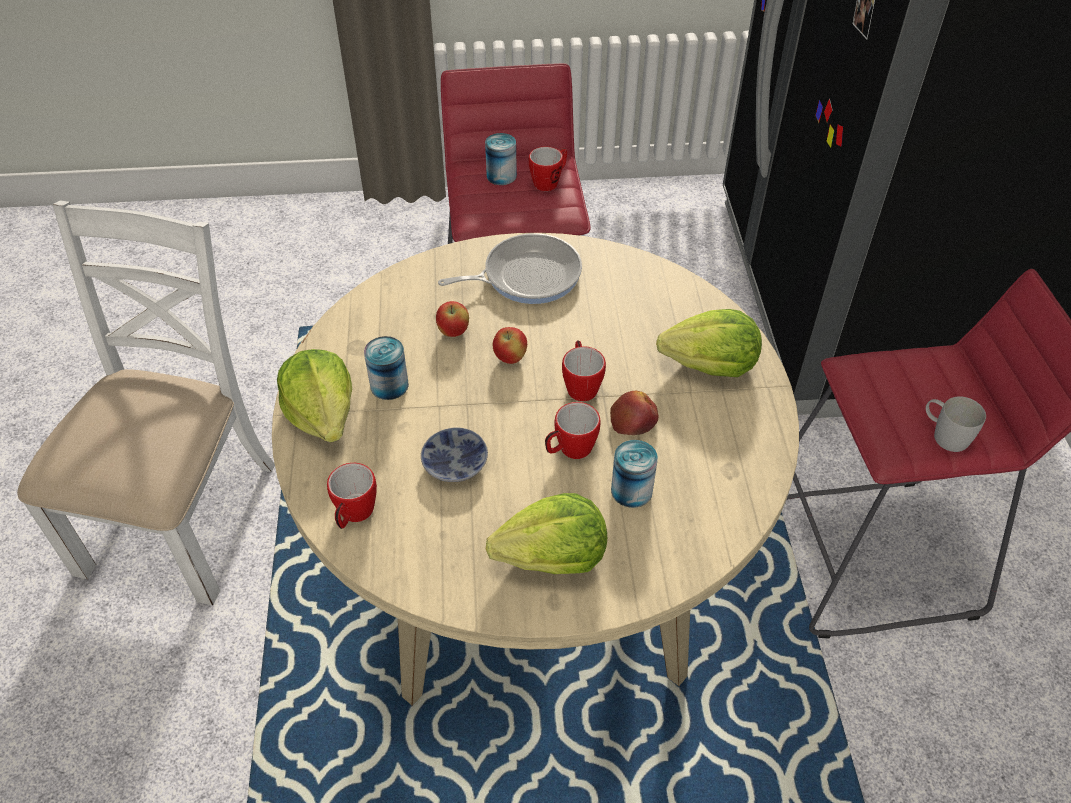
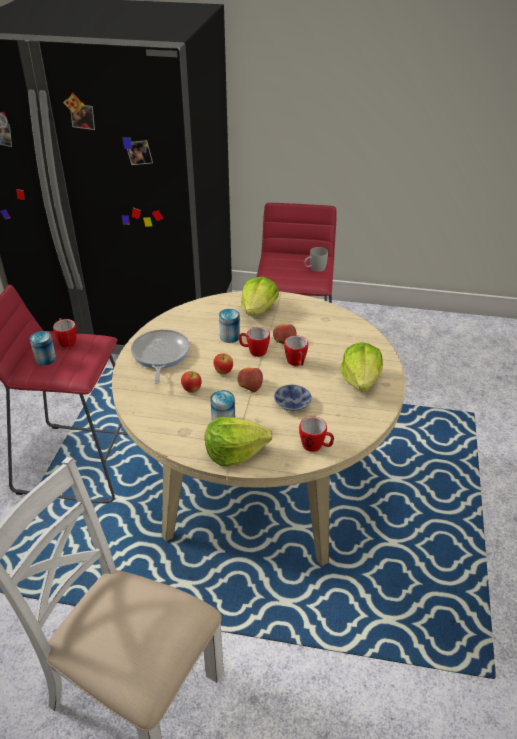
camera: 75 degrees left, 10 degrees down
(491, 398) = (250, 383): none -> apple
(631, 490) = (328, 349): can -> can (230, 336)

